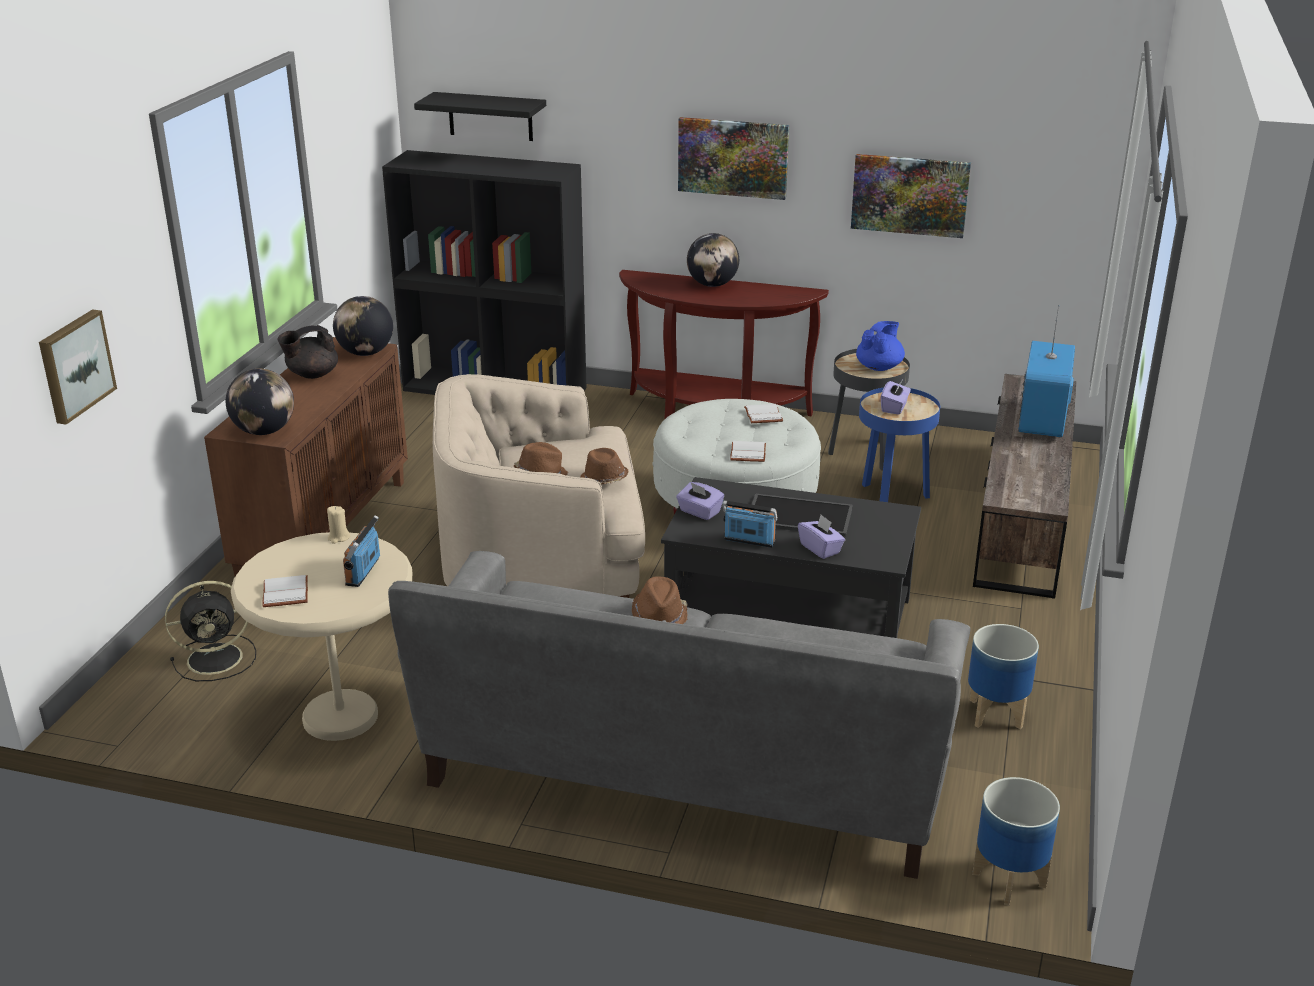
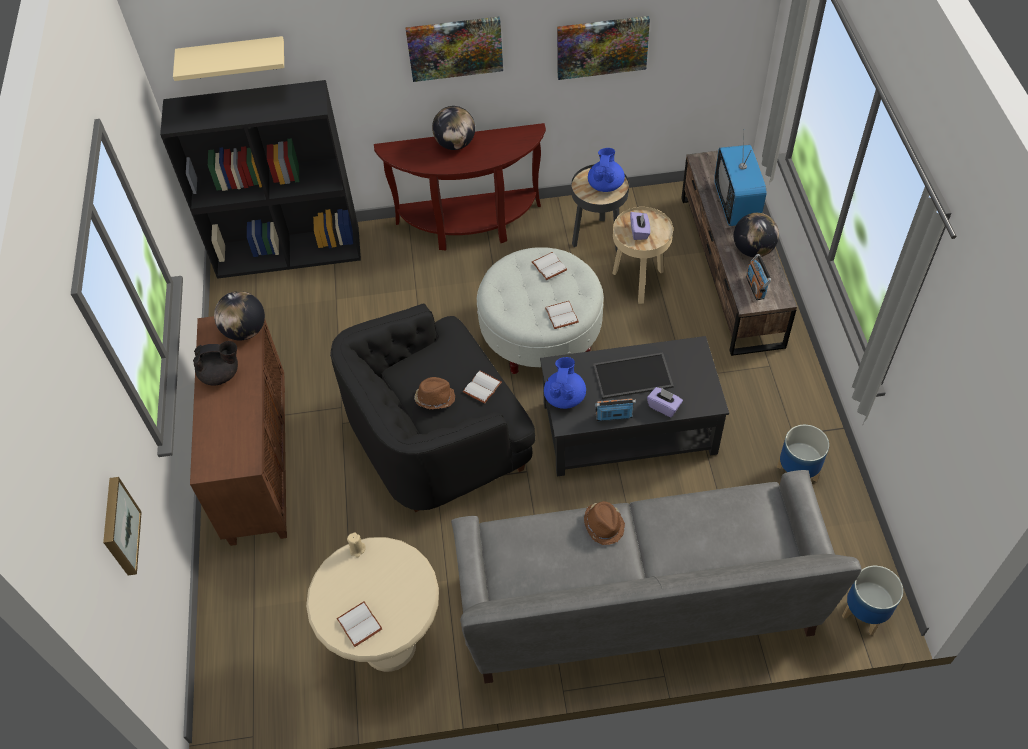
camera: 20 degrees left, 25 degrees up
(217, 658) = (266, 625): black fan -> none
(264, 431) = (232, 460): globe -> globe (753, 250)
(312, 374) = (221, 374): black teapot -> black teapot turned 135 degrees counterclockwise
(363, 572) = (399, 580): radio -> radio (755, 287)
(490, 116) = (233, 57): black shelf -> beige shelf
(542, 565) = (438, 440): beige armchair -> black armchair
(603, 480) = (483, 388): brown hat -> white book
(699, 512) = (564, 397): purple tissue box -> blue teapot
(891, 498) = (638, 281): blue side table -> beige side table

